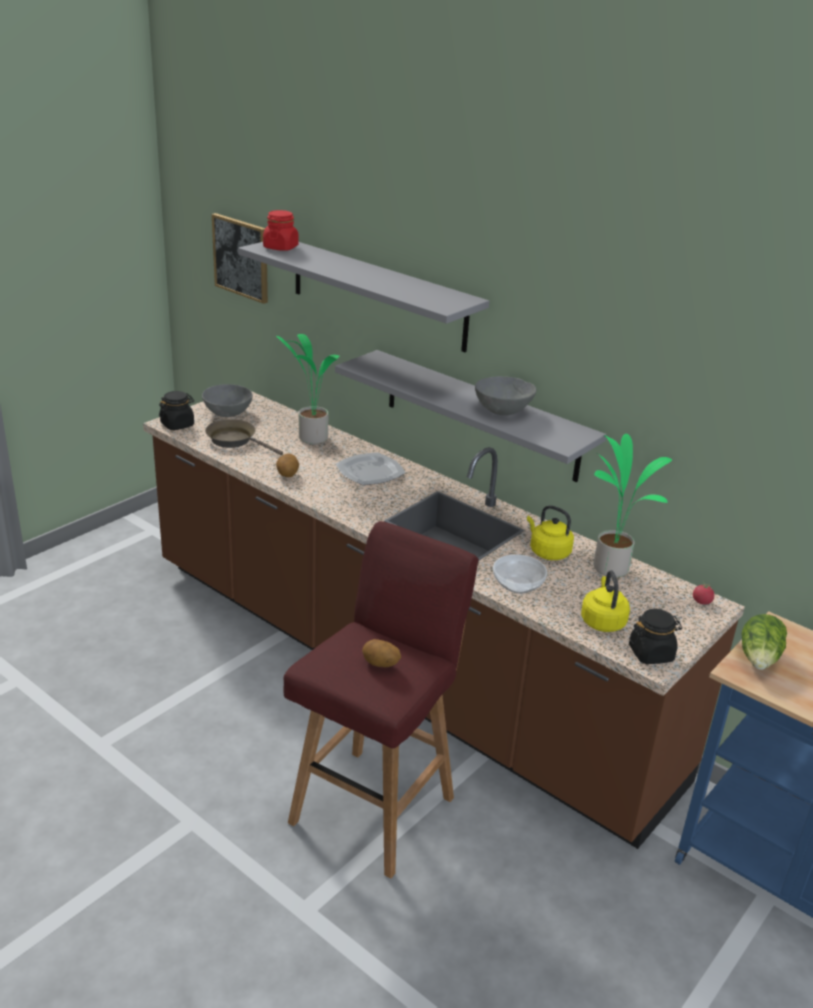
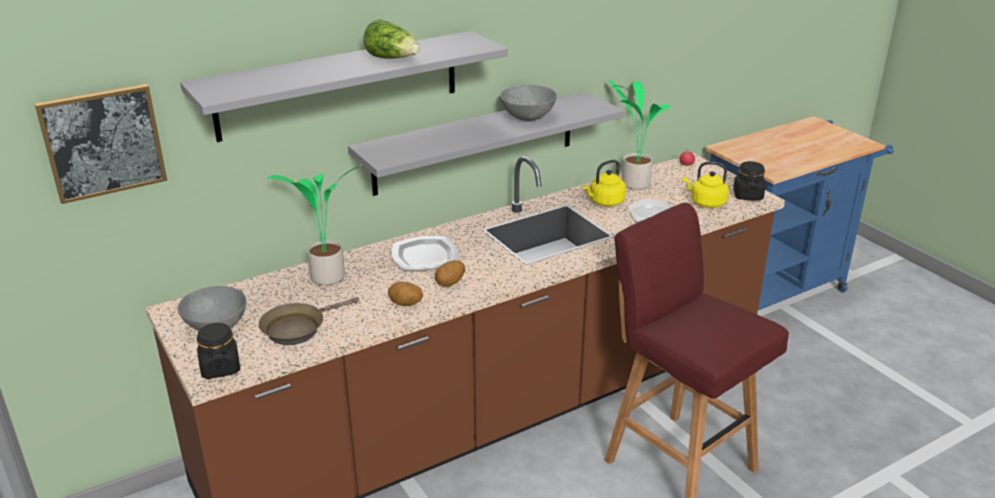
camera: 70 degrees left, 0 degrees up
(281, 247) = (228, 86): red jar -> none
(380, 664) = (719, 319): potato -> potato (450, 283)
(759, 659) = (760, 162): lettuce -> lettuce (393, 59)

